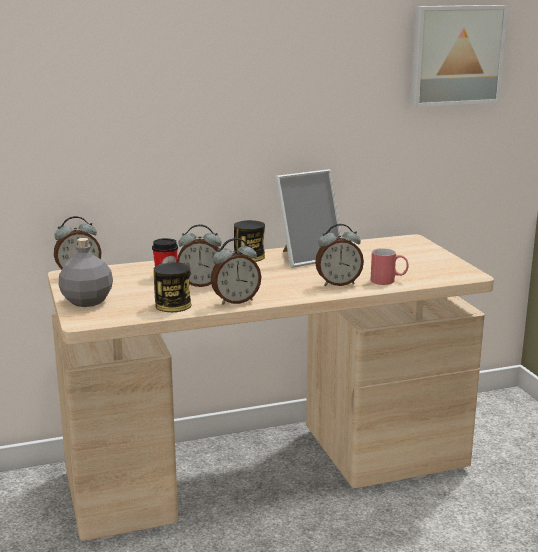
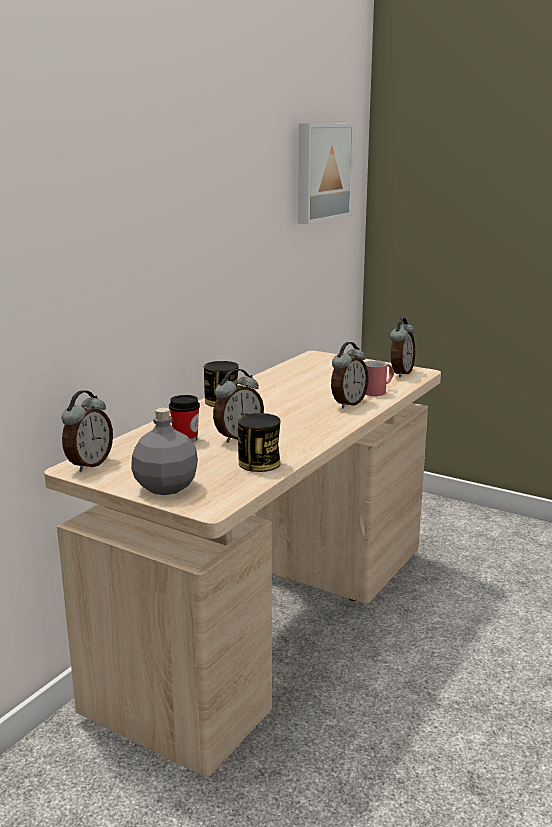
camera: 40 degrees left, 0 degrees up
(235, 301) = (304, 442): alarm clock -> alarm clock (400, 373)
(308, 257) = (272, 389): picture frame -> none

